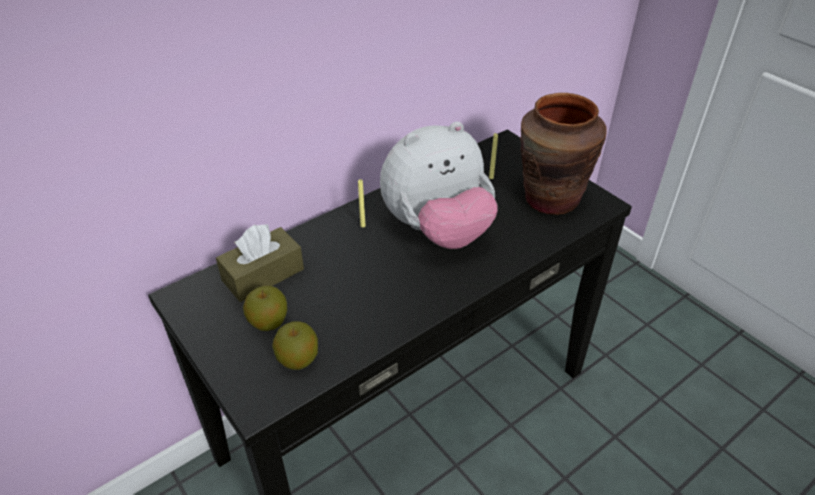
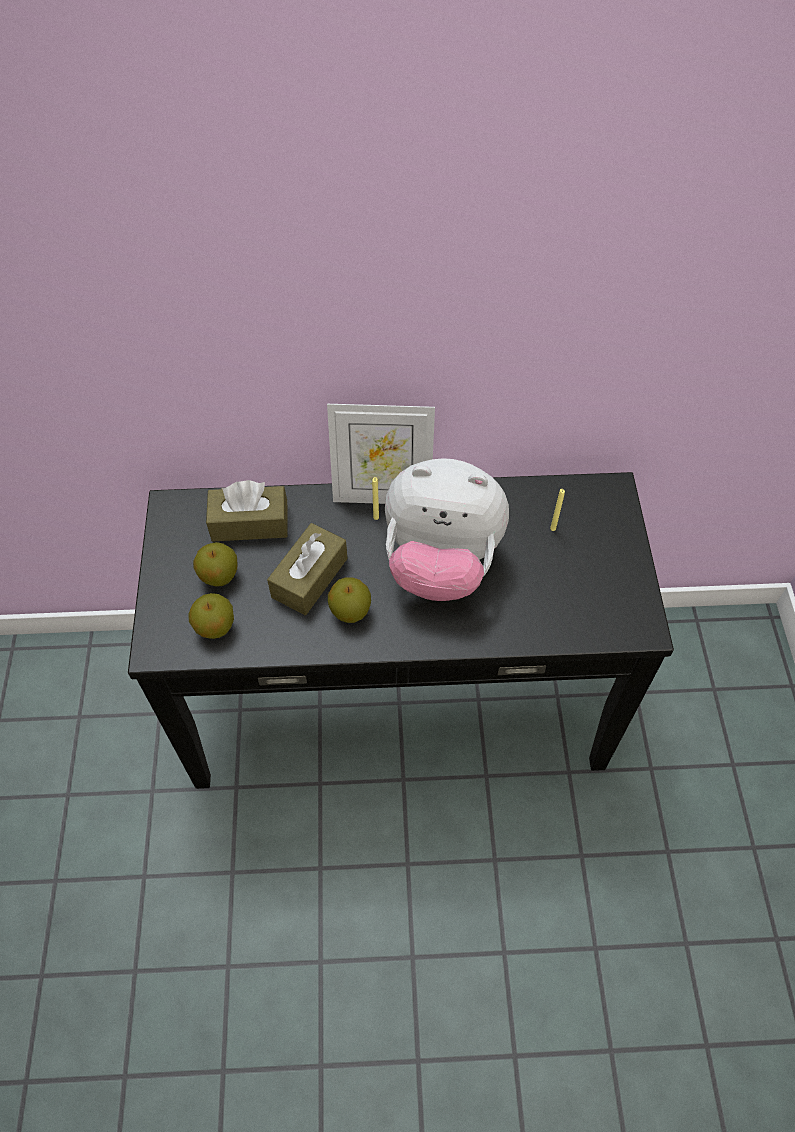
camera: 35 degrees right, 15 degrees up
(347, 286) = (309, 577): none -> brown tissue box
(354, 210) = (382, 495): none -> picture frame
(401, 291) = (350, 611): none -> apple
(550, 199) = (590, 590): brown vase -> none

